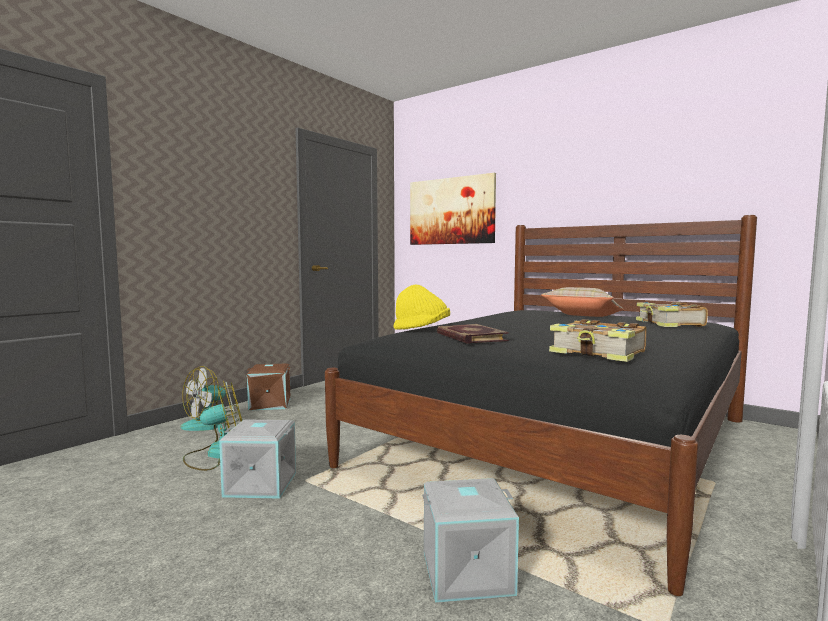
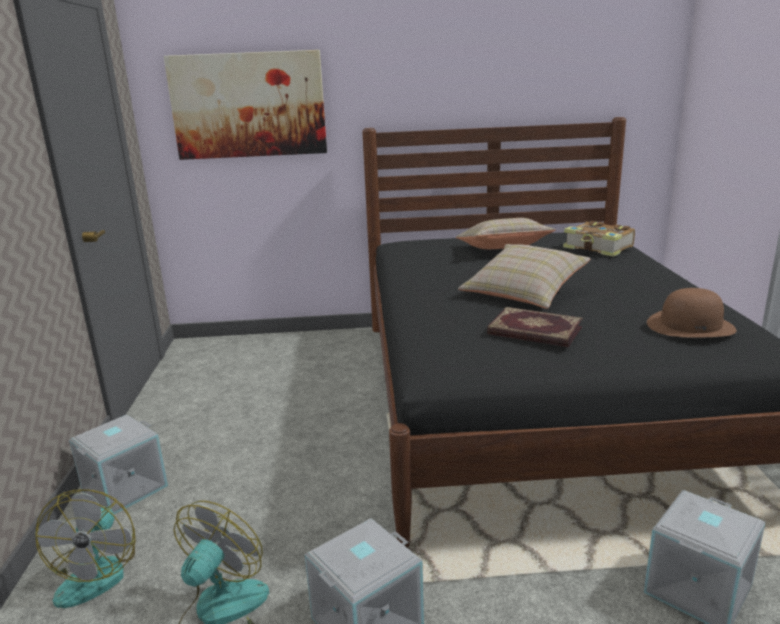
camera: 40 degrees left, 15 degrees up
(270, 404) = (125, 487): brown storage box -> grey storage box
(422, 330) = (443, 329): yellow hat -> none
(523, 328) = (523, 293): none -> beige pillow
(598, 353) = (690, 326): book -> brown hat

